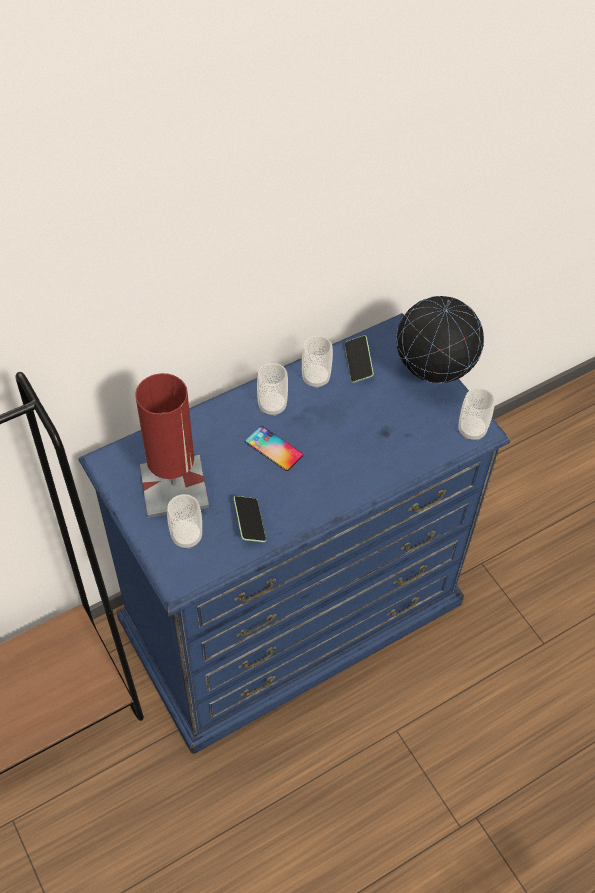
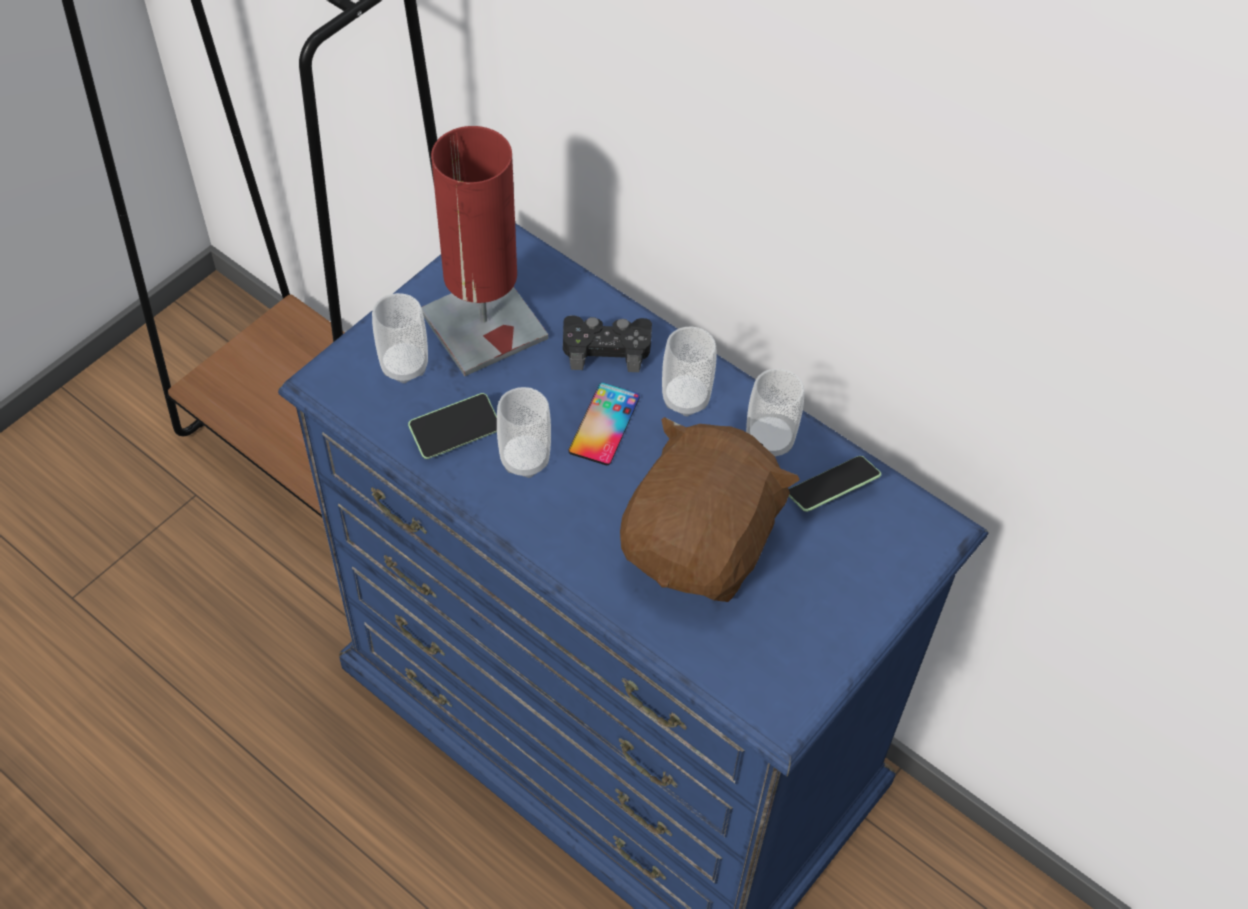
camera: 70 degrees right, 0 degrees up
(220, 431) = (606, 348): none -> black game controller
(370, 429) = (702, 544): none -> brown plush toy
(433, 374) = (866, 608): globe -> none
(471, 430) = (771, 698): cup -> cup (525, 459)

